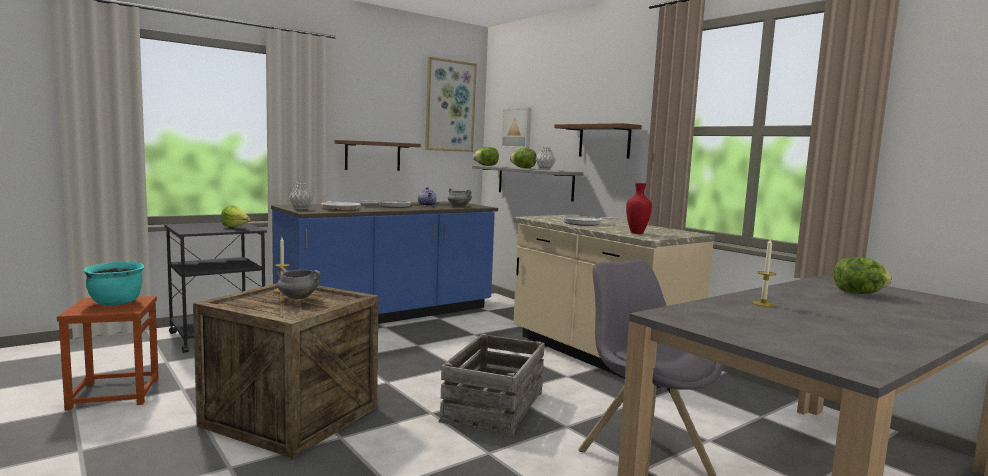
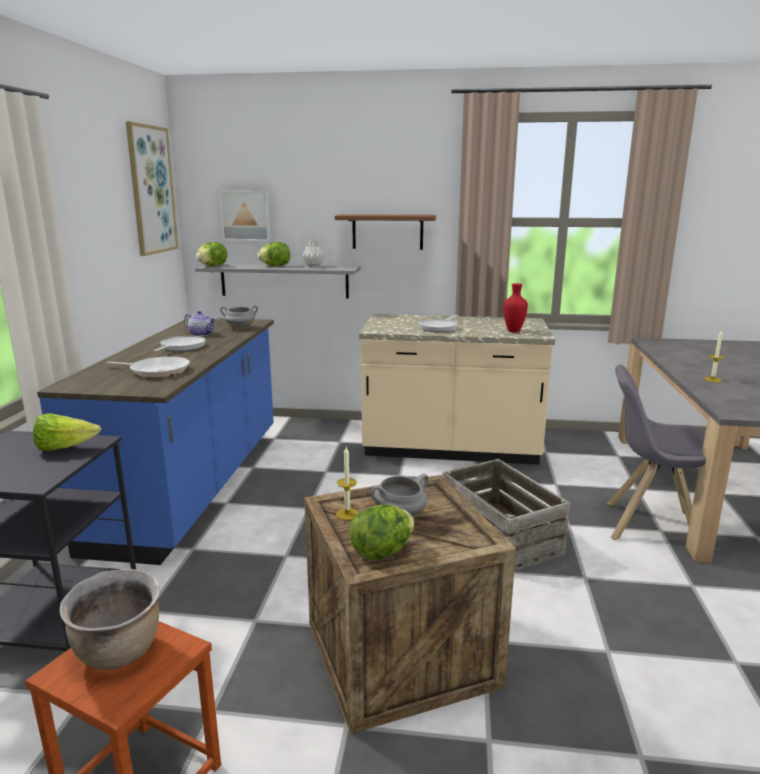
camera: 45 degrees left, 10 degrees up
(116, 303) = (120, 652): turquoise cooking pot -> brown cooking pot
(301, 209) = (121, 387): grey vase -> none
(373, 156) = (98, 277): brown shelf -> none
(858, 293) = (696, 351): lettuce -> lettuce (382, 552)

